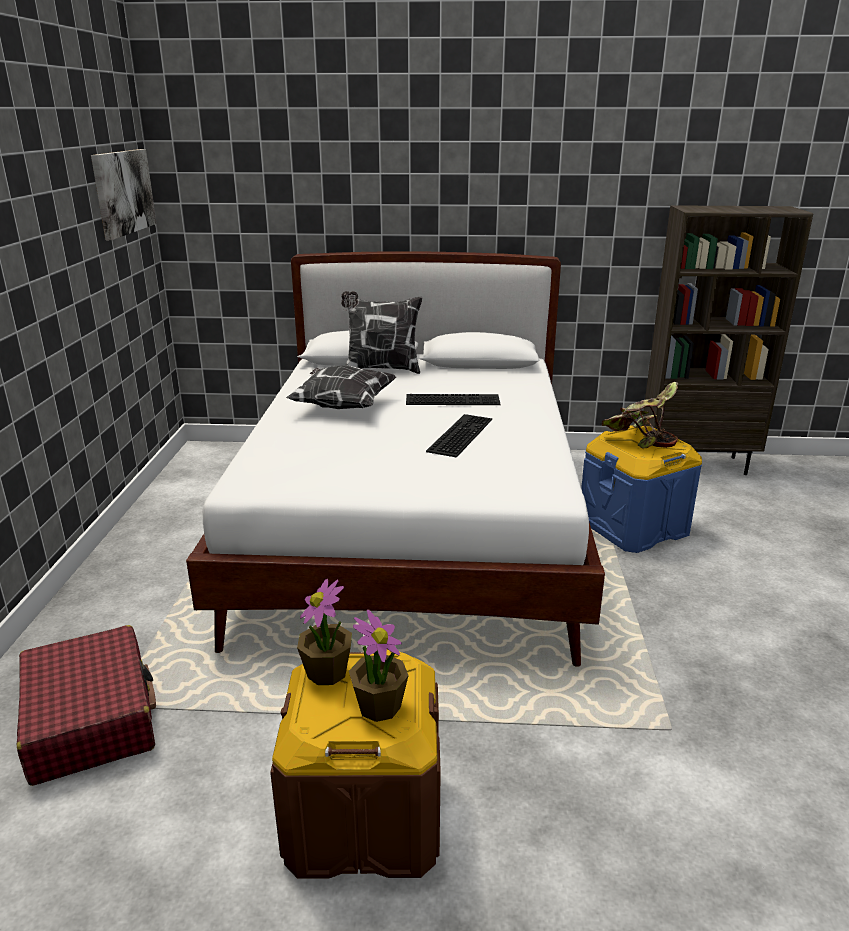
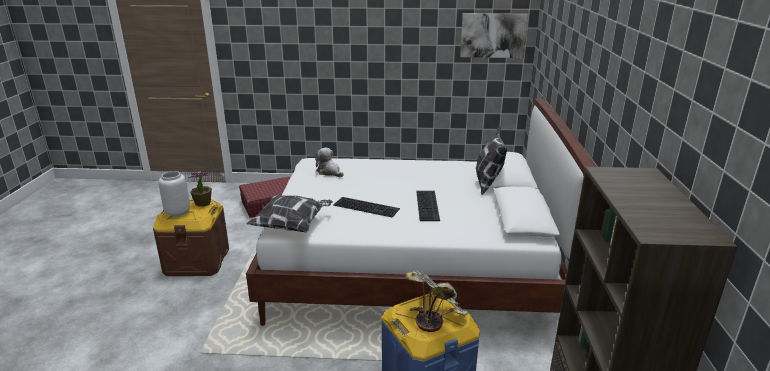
camera: 90 degrees right, 0 degrees up
(316, 463) = (329, 172): none -> plush toy
(342, 406) = (411, 175): pillow -> pillow (292, 225)
(379, 706) = (178, 212): potted plant -> grey vase

